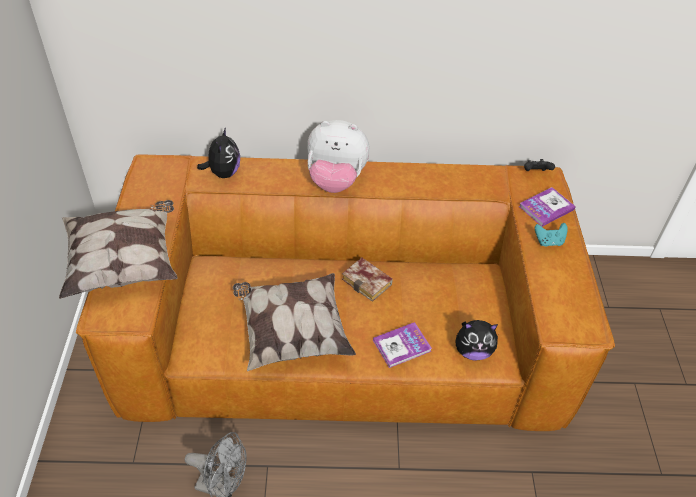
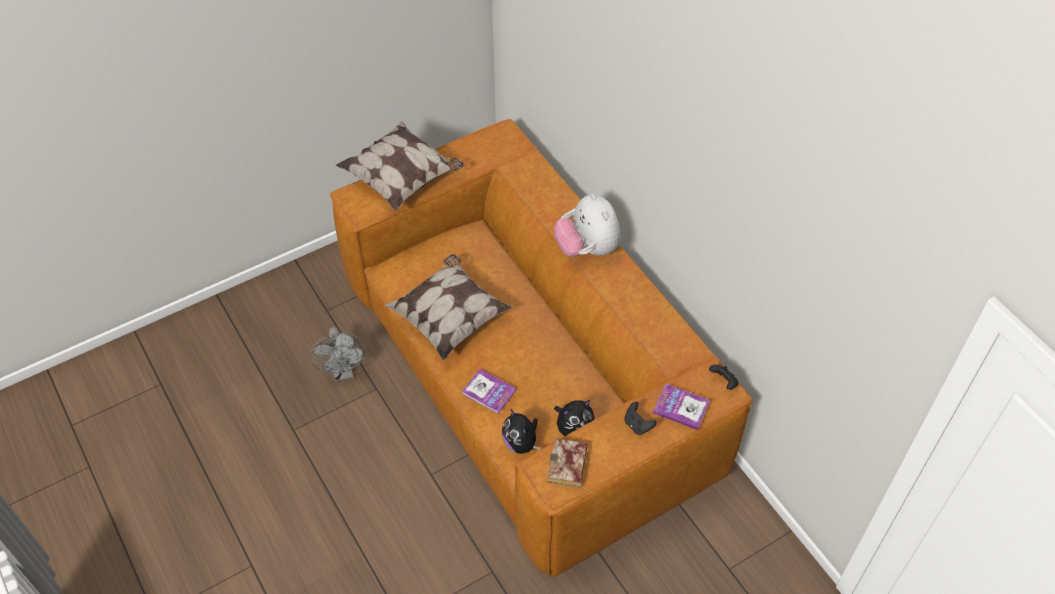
camera: 60 degrees right, 5 degrees up
(223, 173) = (534, 177): plush toy -> plush toy (573, 428)
(369, 282) = (536, 339): book -> book (568, 467)
(549, 241) = (637, 425): turquoise game controller -> black game controller

